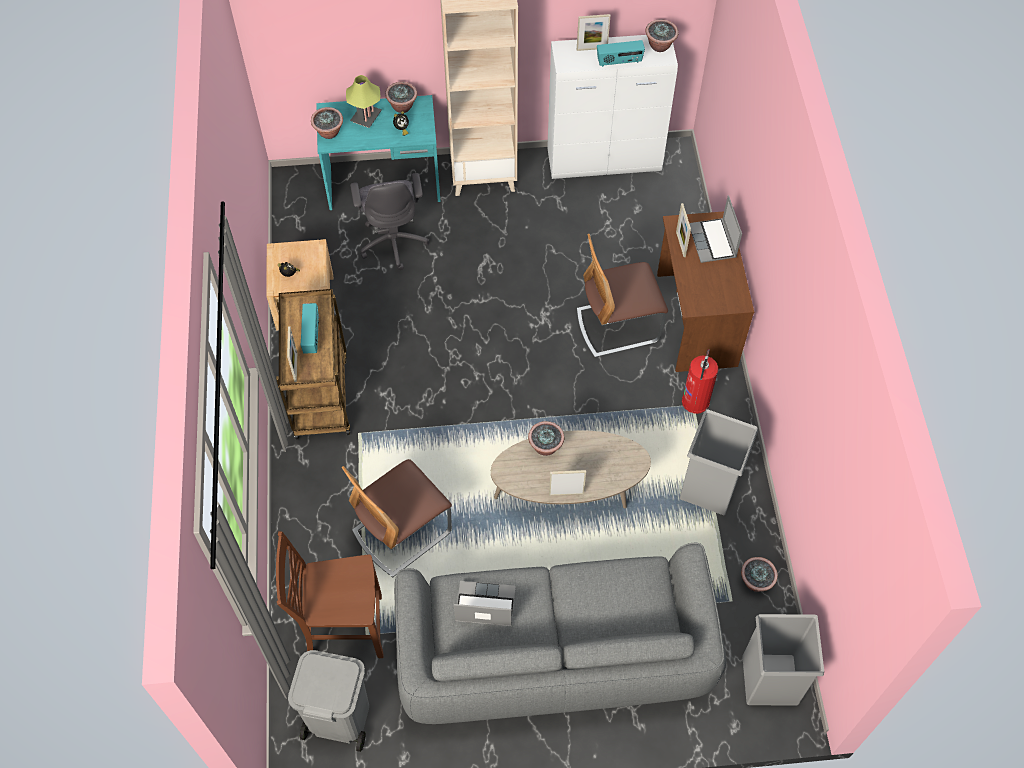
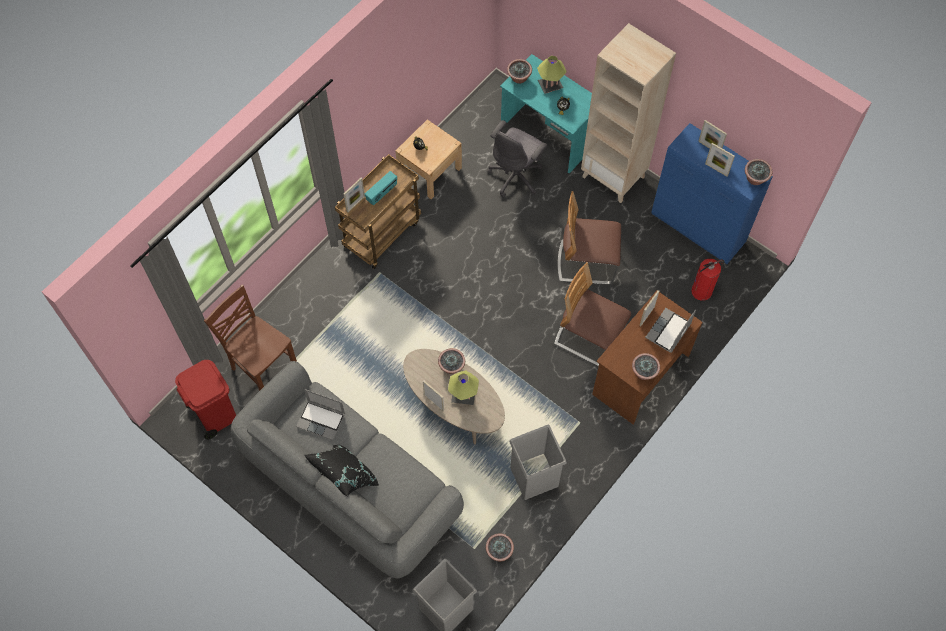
camera: 45 degrees right, 5 degrees up
(338, 718) = (215, 413): grey trash can -> red trash can
(402, 106) = (578, 95): potted plant -> potted plant (644, 372)
(402, 531) = (344, 347): chair -> chair (586, 262)
(484, 605) = (321, 420): laptop -> laptop turned 150 degrees clockwise
(568, 638) = (344, 477): none -> black pillow
(586, 463) = (463, 396): none -> table lamp
(605, 161) = (698, 229): white cabinet -> blue cabinet
(619, 62) = (716, 169): radio -> picture frame
(696, 400) = (584, 421): fire extinguisher -> fire extinguisher (702, 291)

